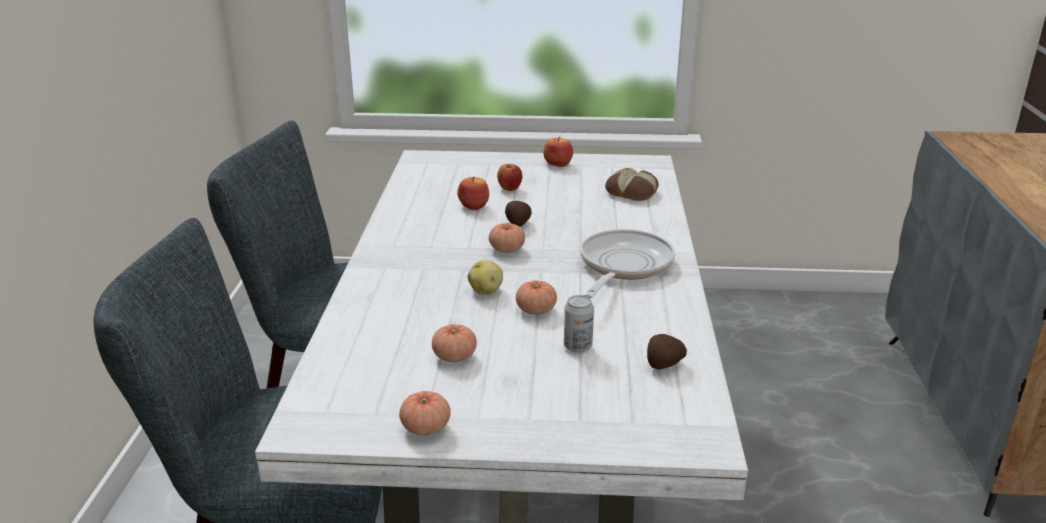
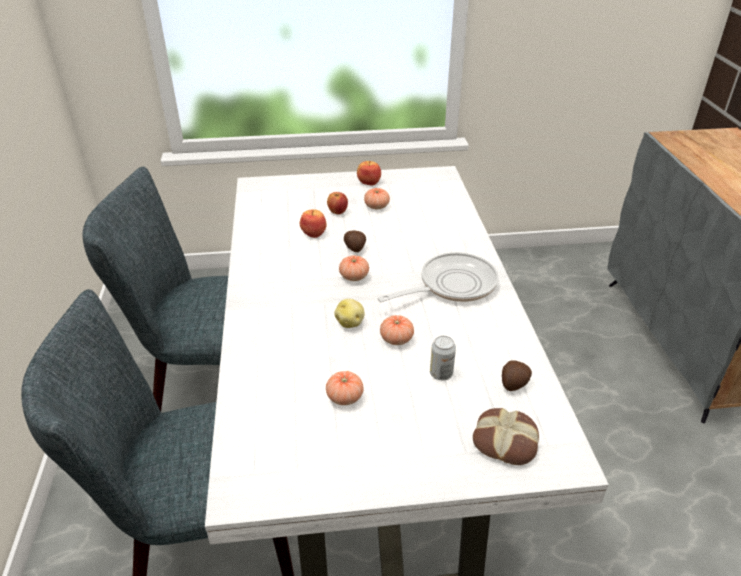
camera: 10 degrees left, 10 degrees up
(425, 427) = (343, 478): tomato -> tomato (376, 206)
(622, 266) = (451, 285): frying pan -> frying pan turned 45 degrees clockwise
(632, 191) = (436, 206): bread -> bread (505, 441)

